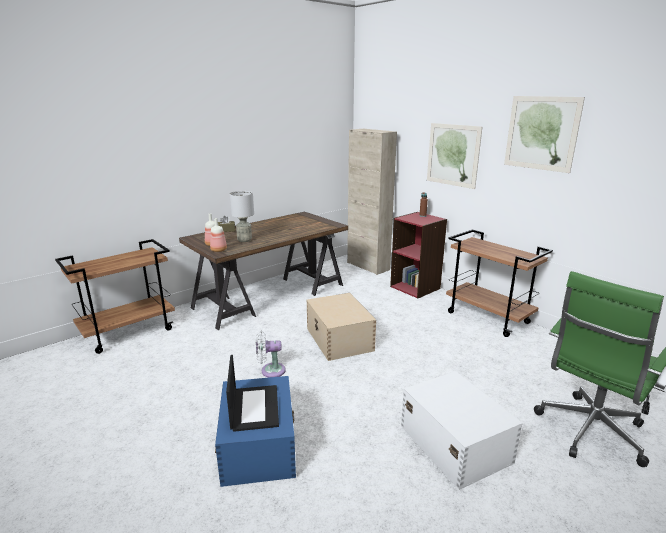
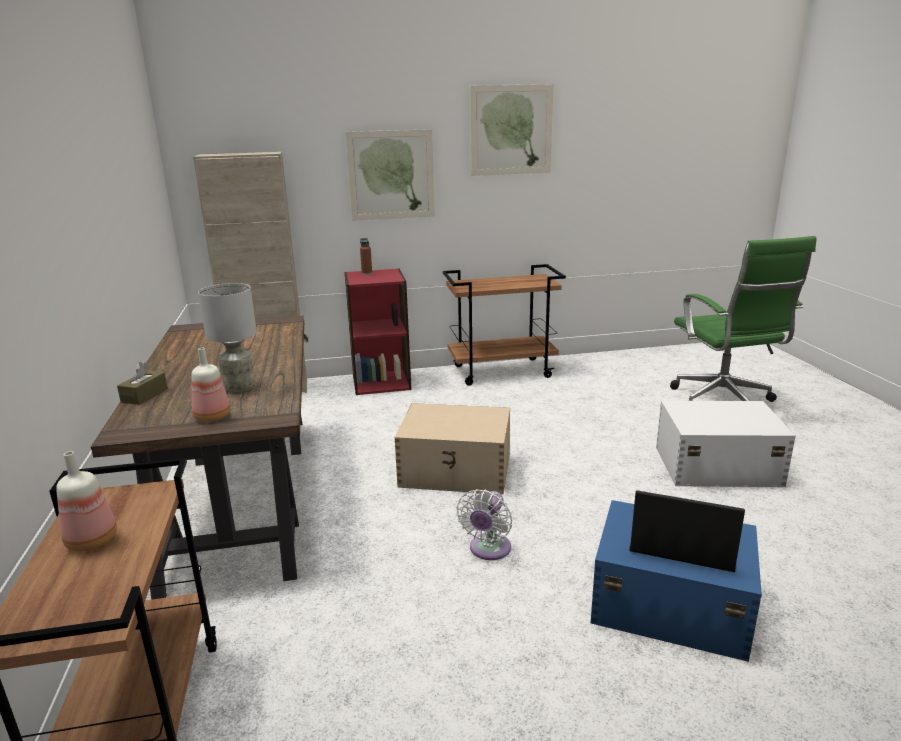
camera: 60 degrees left, 0 degrees up
(219, 250) = (258, 416): bottle -> bottle (94, 541)

